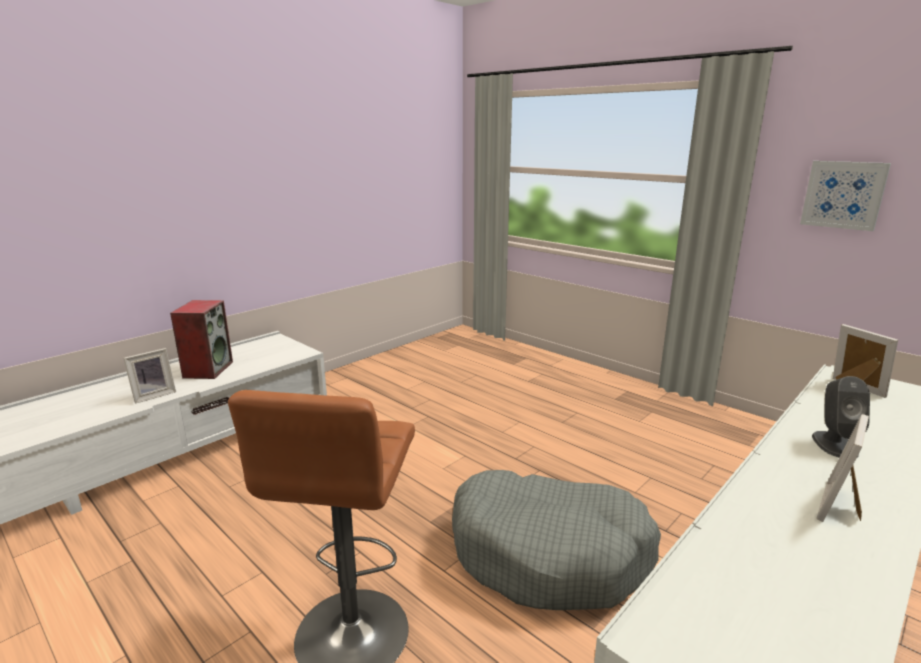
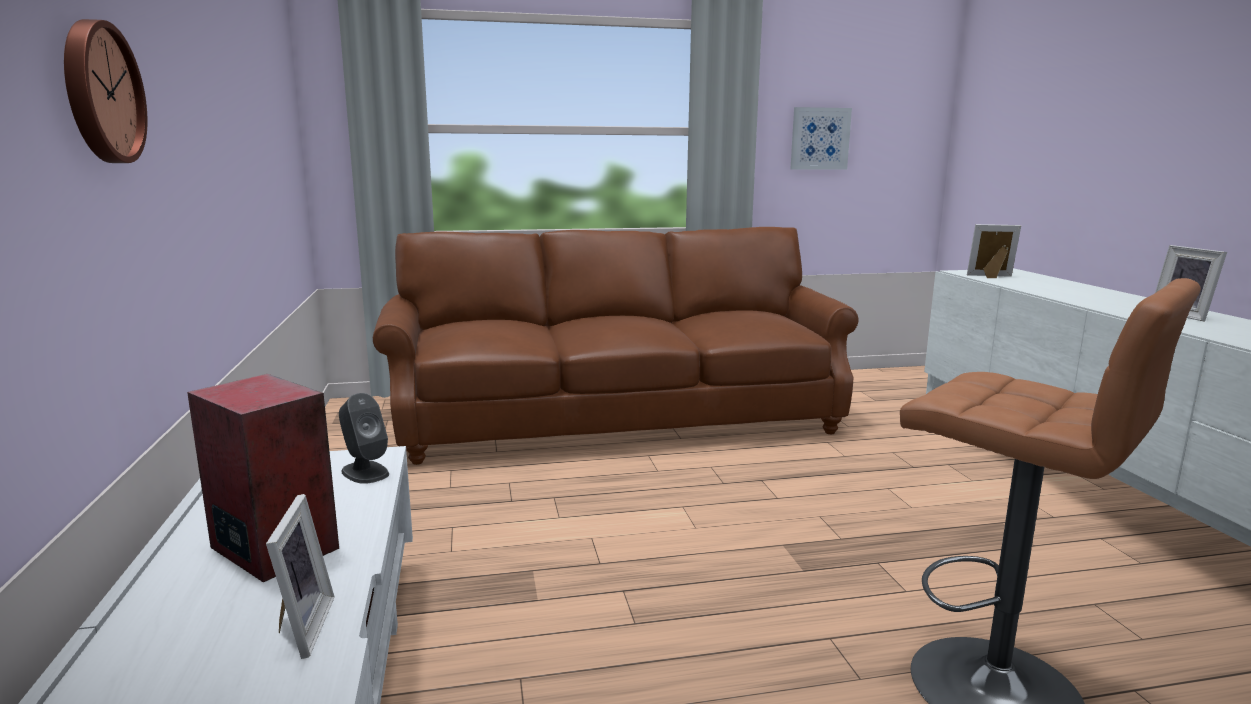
camera: 55 degrees left, 5 degrees down
(198, 181) = (99, 93): none -> wall clock
(550, 553) = (913, 525): grey dog bed -> none
(557, 393) = (617, 419): none -> brown sofa
(834, 444) = (1085, 297): grey speaker -> grey speaker (365, 472)

